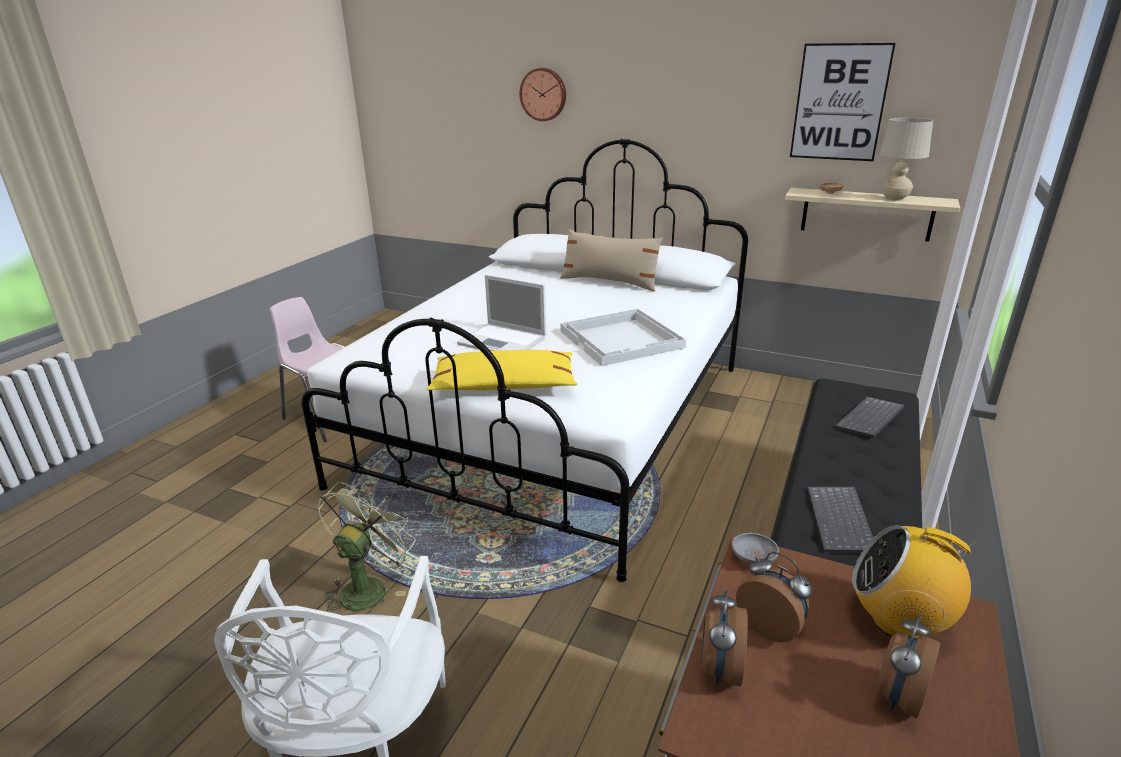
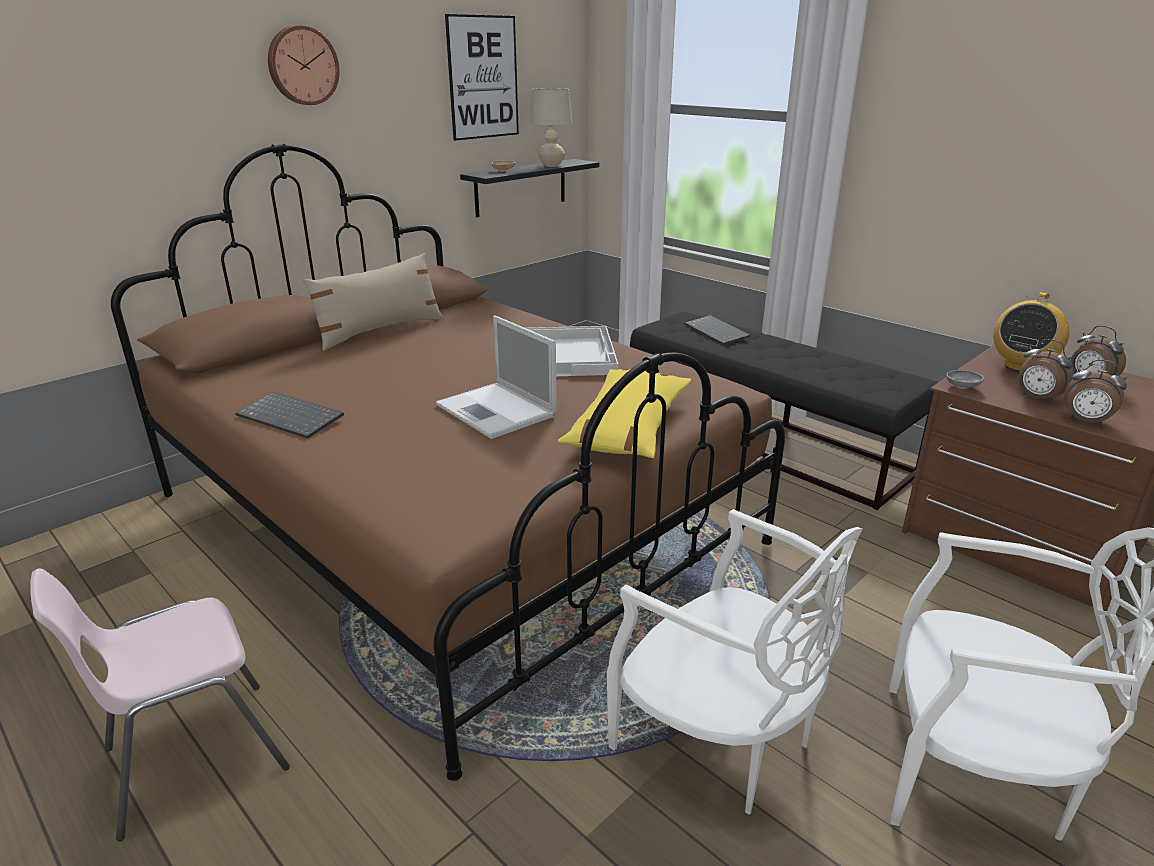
camera: 70 degrees left, 0 degrees up
(368, 586) = (719, 739): green fan -> white chair
(504, 341) = (497, 411): laptop -> laptop turned 90 degrees clockwise
(543, 94) = (115, 88): wall clock -> wall clock (302, 65)
(557, 422) = (453, 518): white bed -> brown bed
(770, 626) = (1036, 398): alarm clock -> alarm clock turned 105 degrees counterclockwise
(842, 522) = (854, 377): keyboard -> keyboard (292, 417)
(866, 214) = (521, 187): beige shelf -> black shelf

